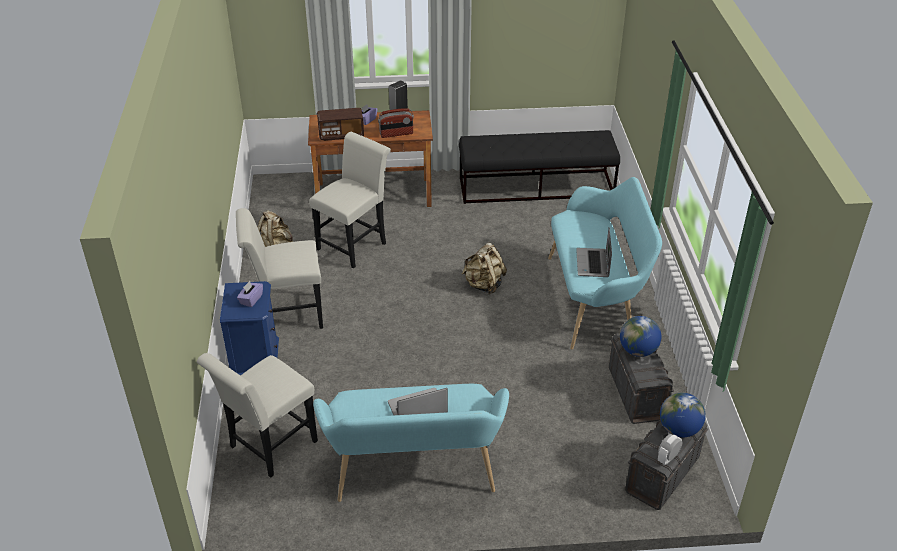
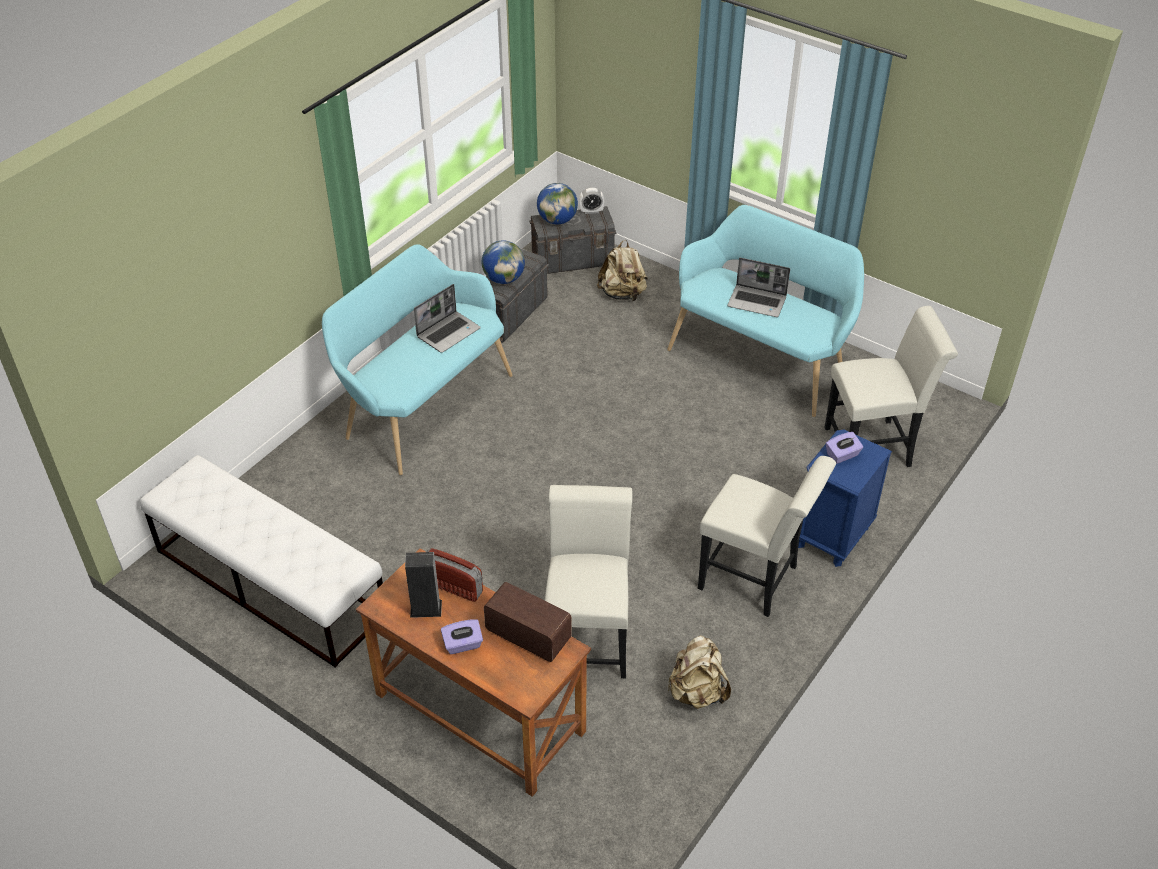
camera: 140 degrees left, 5 degrees up
(355, 244) = (588, 637): white chair -> white chair turned 105 degrees clockwise
(483, 285) = (506, 487): beige backpack -> beige backpack (623, 294)
(536, 187) = (269, 582): black bench -> white bench

